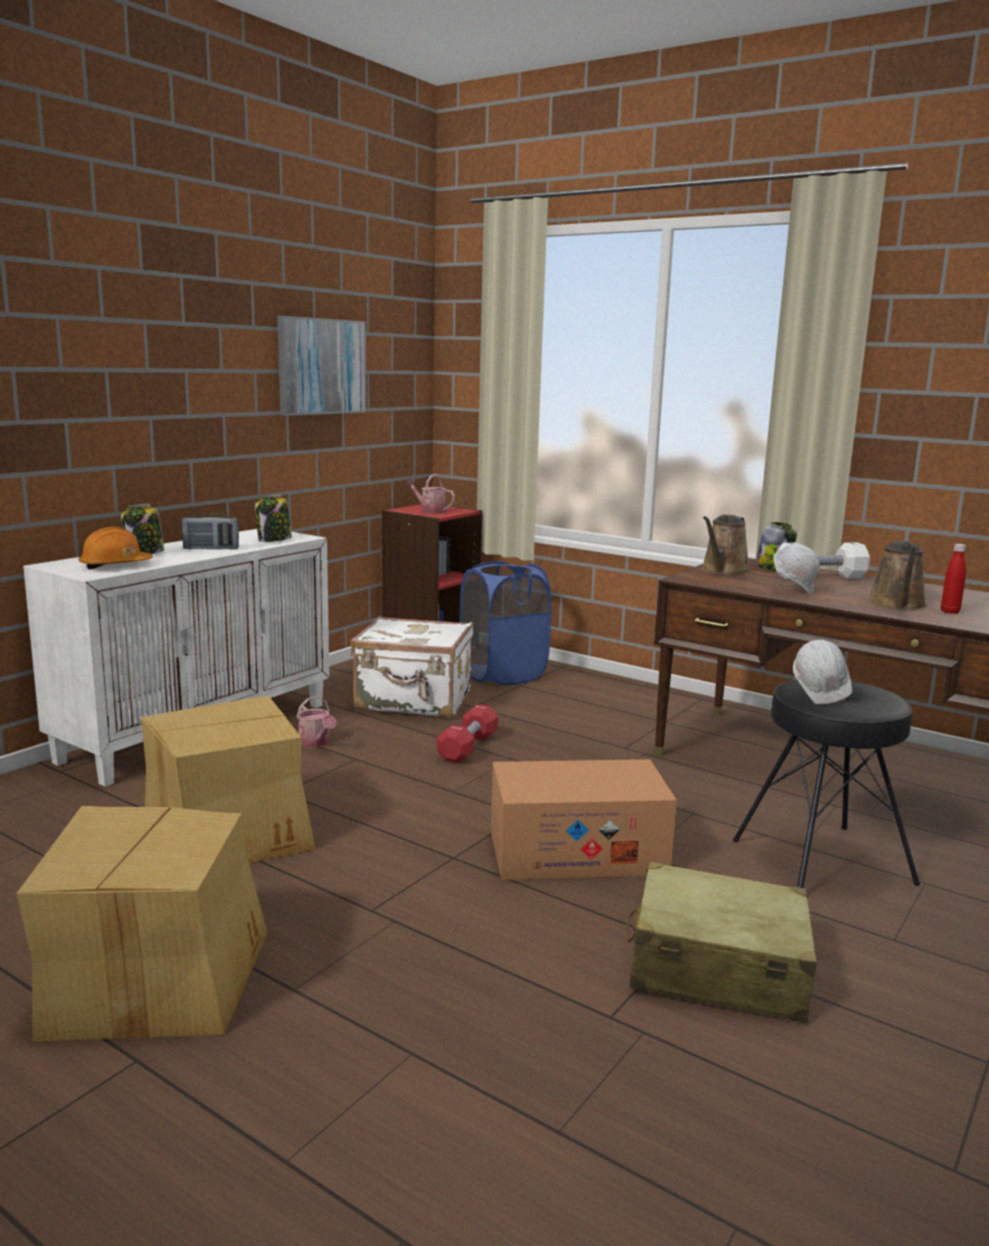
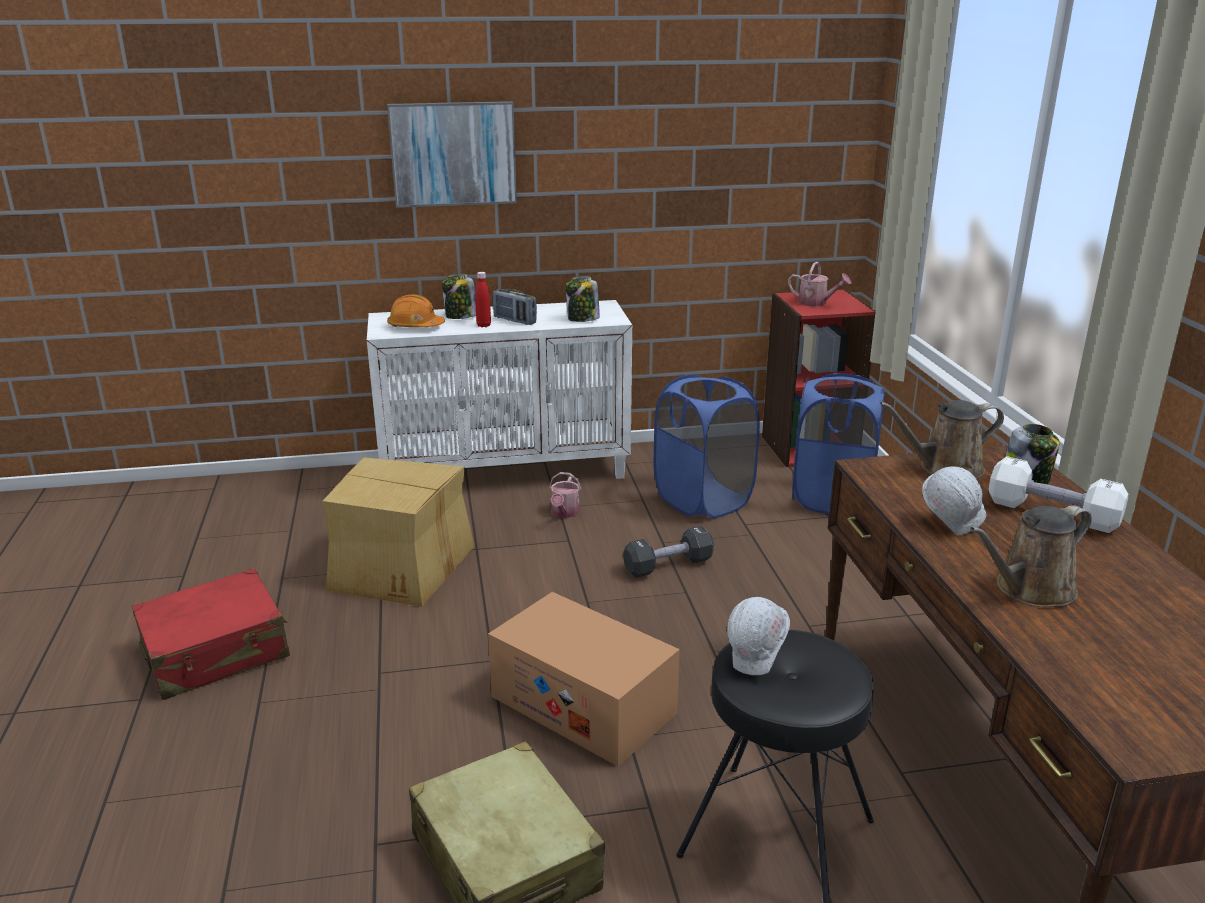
camera: 45 degrees right, 10 degrees up
(153, 978) = (216, 652): cardboard box -> red suitcase
(321, 366) = (700, 142): picture -> picture (453, 154)
(414, 701) = (703, 500): white suitcase -> blue laundry basket
(430, 511) = (816, 303): watering can -> watering can turned 135 degrees clockwise
(468, 748) = (668, 565): red dumbbell -> black dumbbell
(950, 612) = (1076, 626): red bottle -> red bottle (483, 325)

